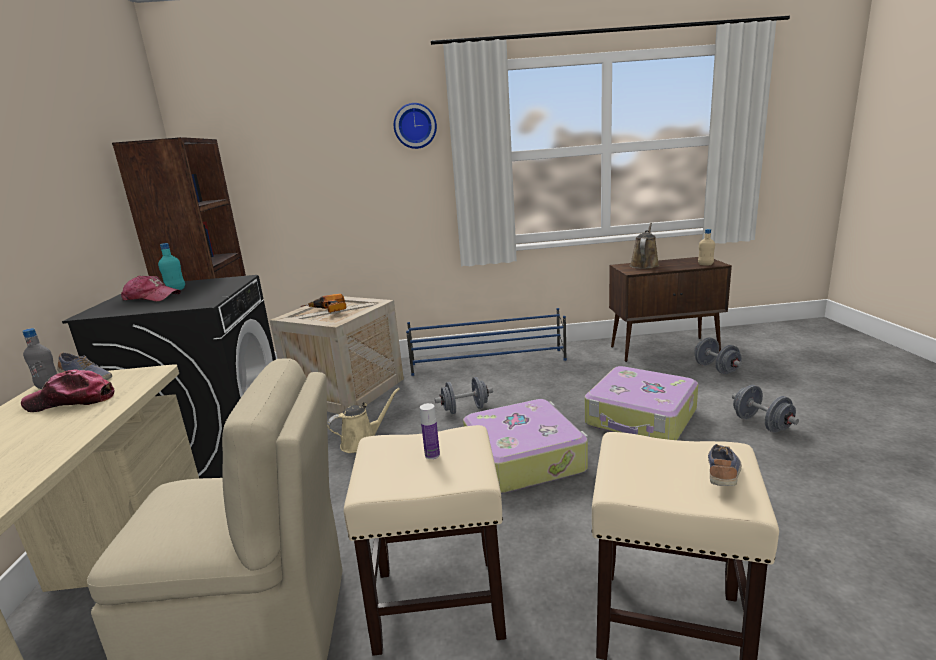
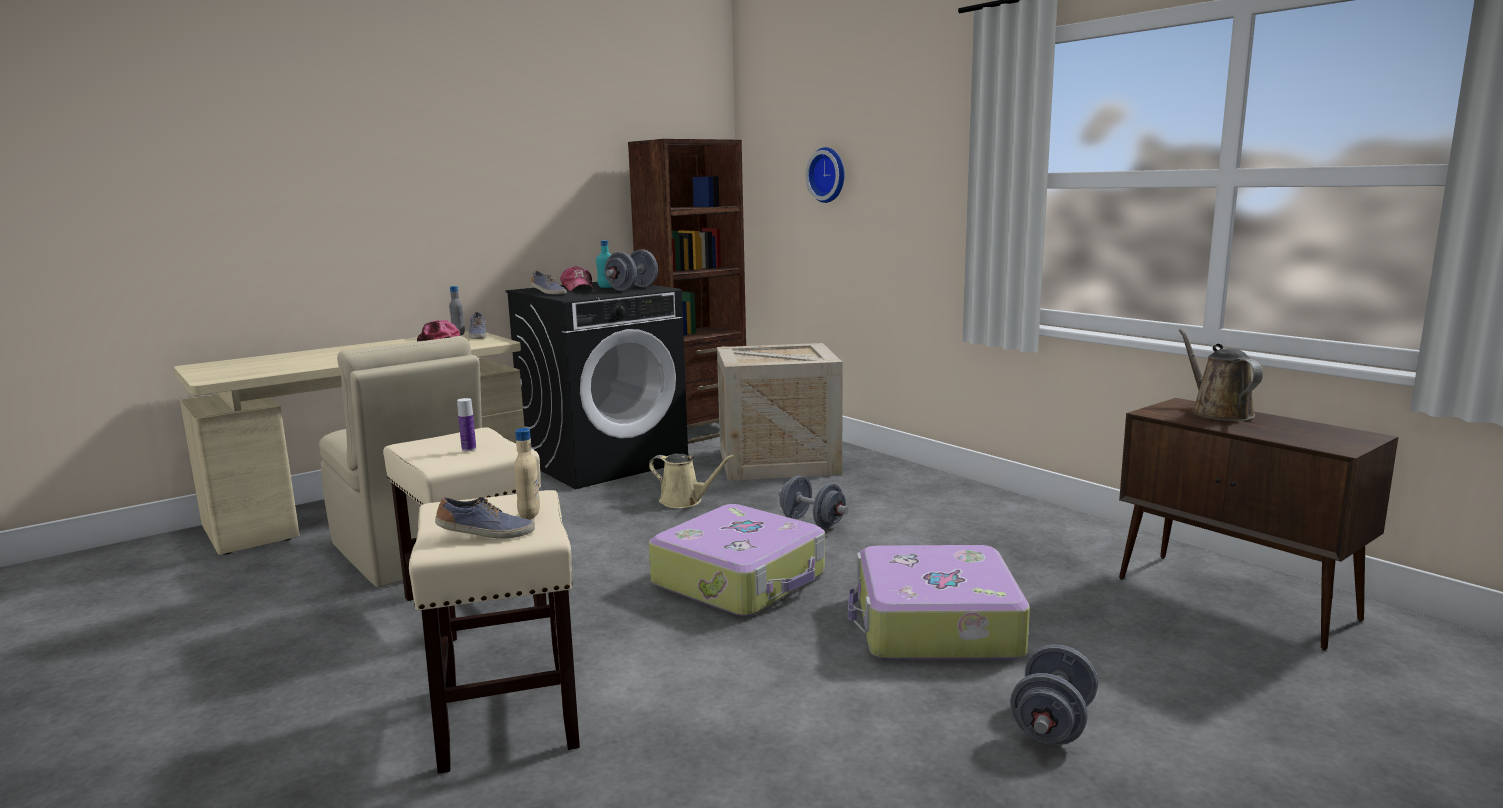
camera: 55 degrees right, 5 degrees down
(143, 308) = (548, 293): none -> shoe
(328, 310) = (772, 353): power drill -> none
(415, 126) = (945, 128): wall clock -> wall clock (829, 175)
(488, 362) = (959, 499): blue shoe rack -> none
(644, 265) = (1218, 412): brown watering can -> brown watering can turned 90 degrees counterclockwise
(705, 264) = (1313, 442): beige bottle -> beige bottle (529, 515)
(716, 369) = (1230, 656): grey dumbbell -> grey dumbbell (632, 288)

